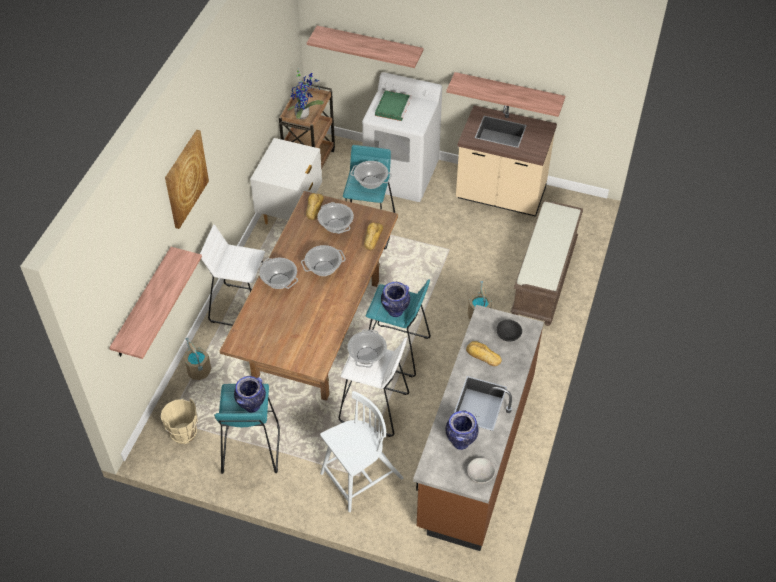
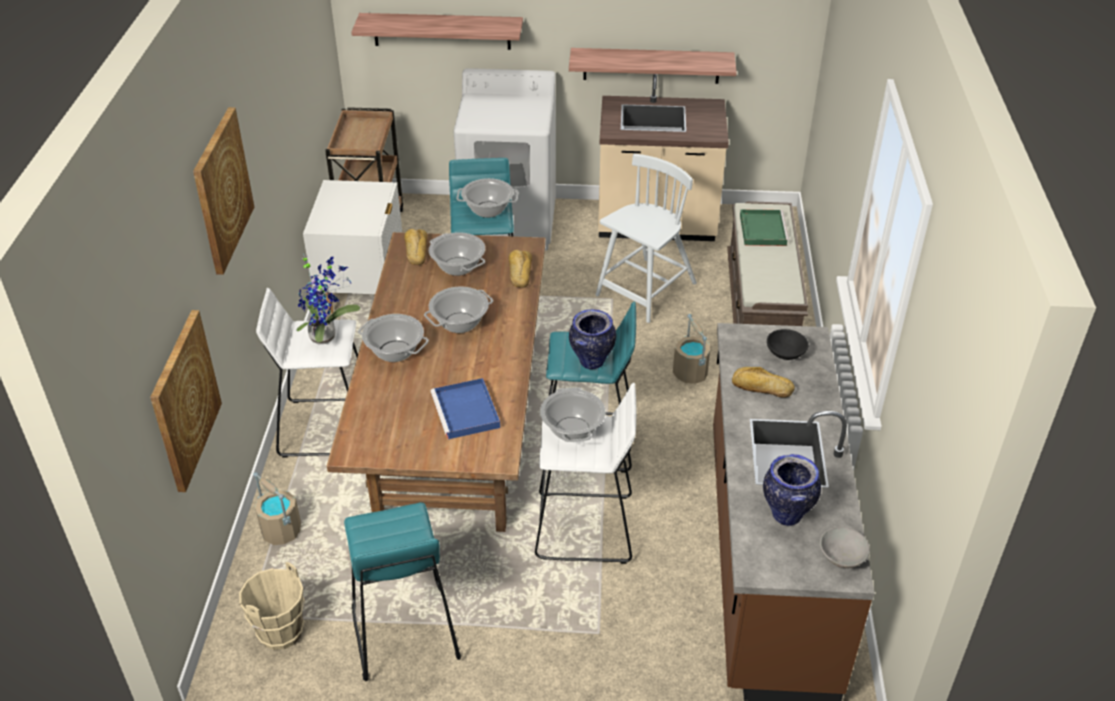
camera: 15 degrees left, 10 degrees down
(143, 304) = (184, 400): shelf -> picture
(252, 406) = (408, 541): vase -> none
(304, 114) = (361, 143): potted plant -> potted plant (326, 336)
(308, 332) = (466, 412): none -> blue tray
(360, 477) = (601, 635): white chair -> white chair (645, 291)
(393, 106) = (492, 108): green tray -> green tray (762, 229)

